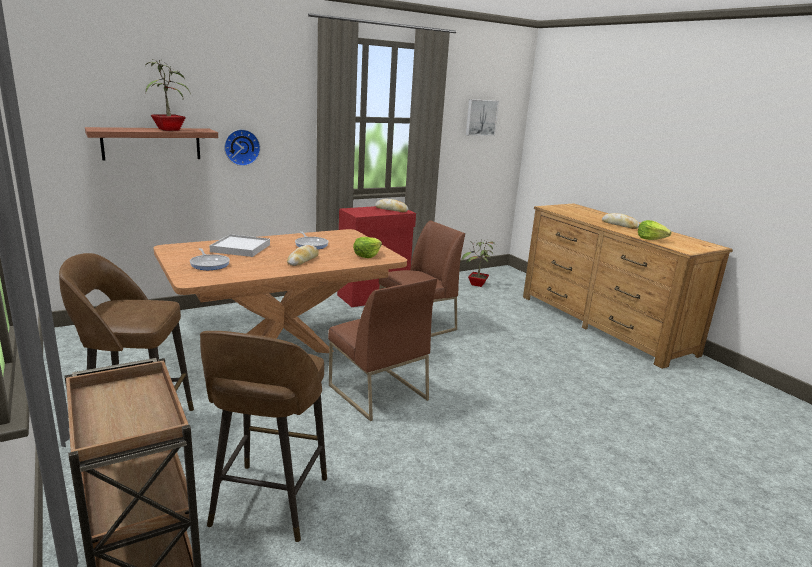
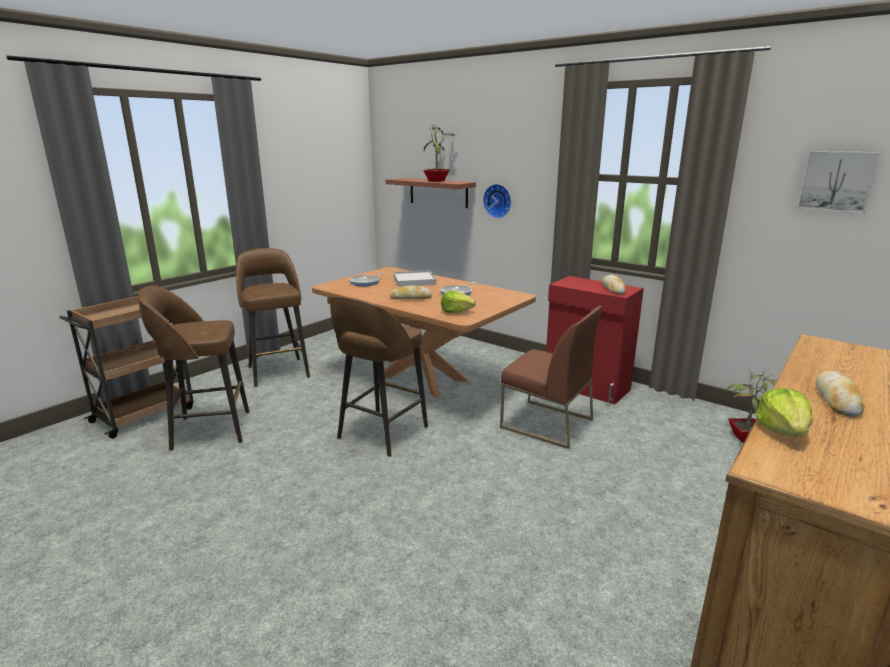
camera: 70 degrees right, 0 degrees up
(376, 392) = (381, 433): brown chair -> brown stool

